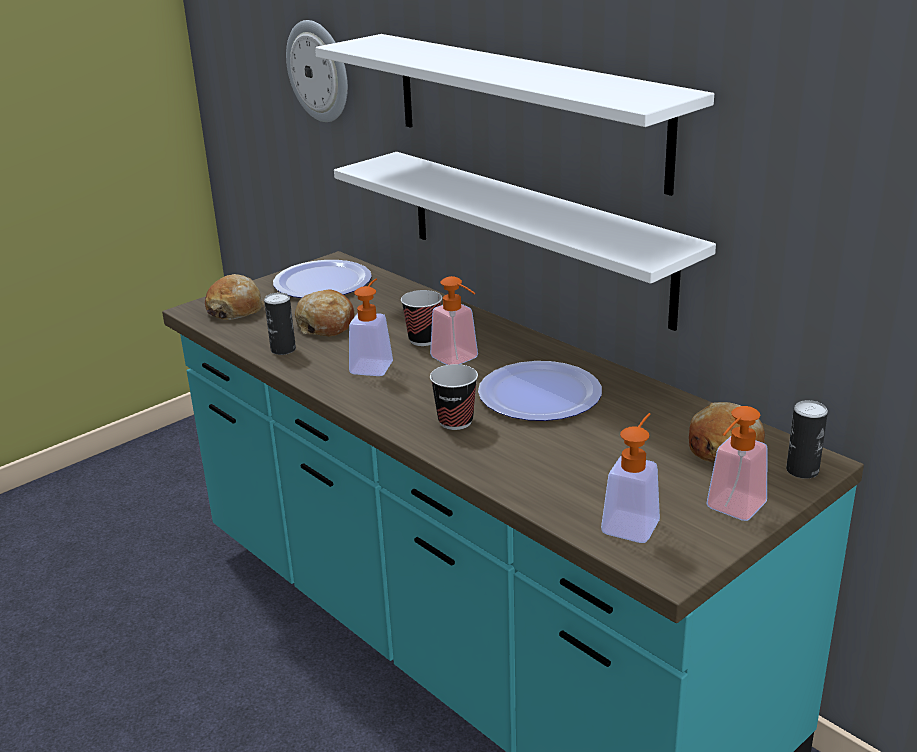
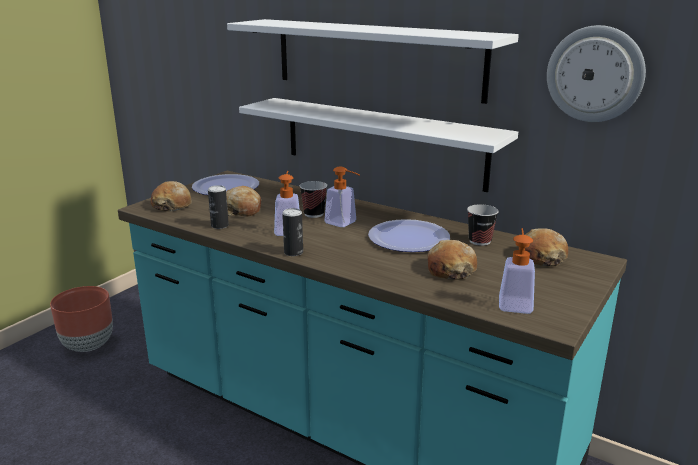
camera: 15 degrees left, 5 degrees down
(150, 485) = (88, 346): none -> brown planter
(319, 71) = (213, 49): wall clock -> wall clock (595, 74)
(455, 421) = (363, 257): cup -> cup (480, 241)
(570, 456) = (450, 270): none -> bread
(731, 510) = (569, 290): soap dispenser -> none
(802, 470) = (595, 265): can -> can (293, 252)

